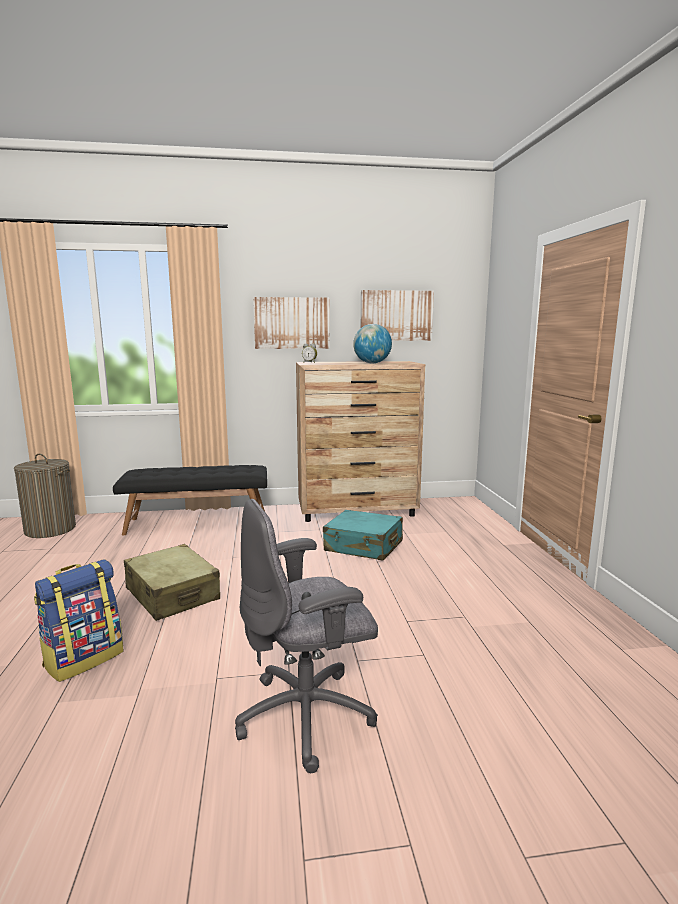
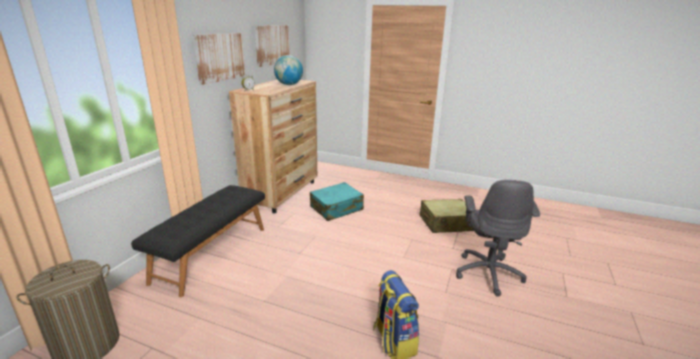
camera: 60 degrees left, 10 degrees up
(172, 594) = (333, 289): beige suitcase -> beige suitcase (446, 223)

